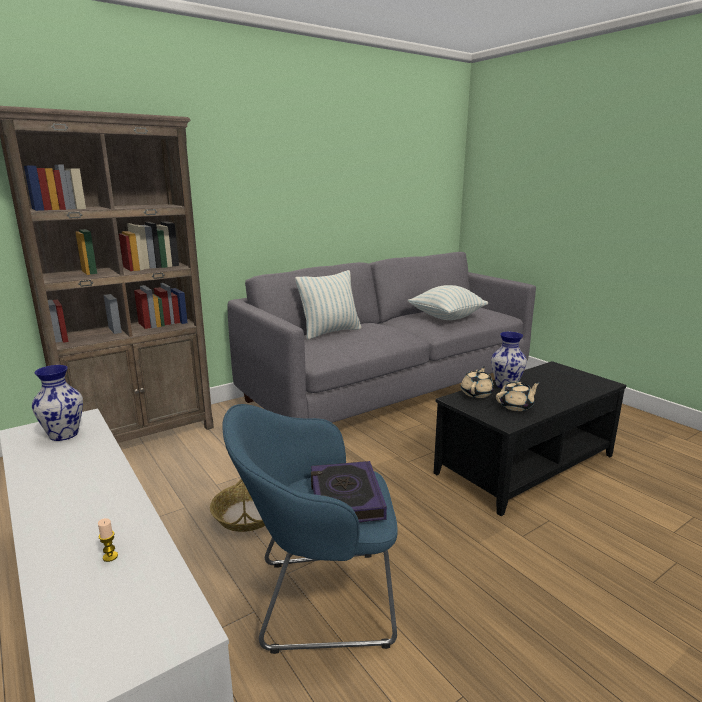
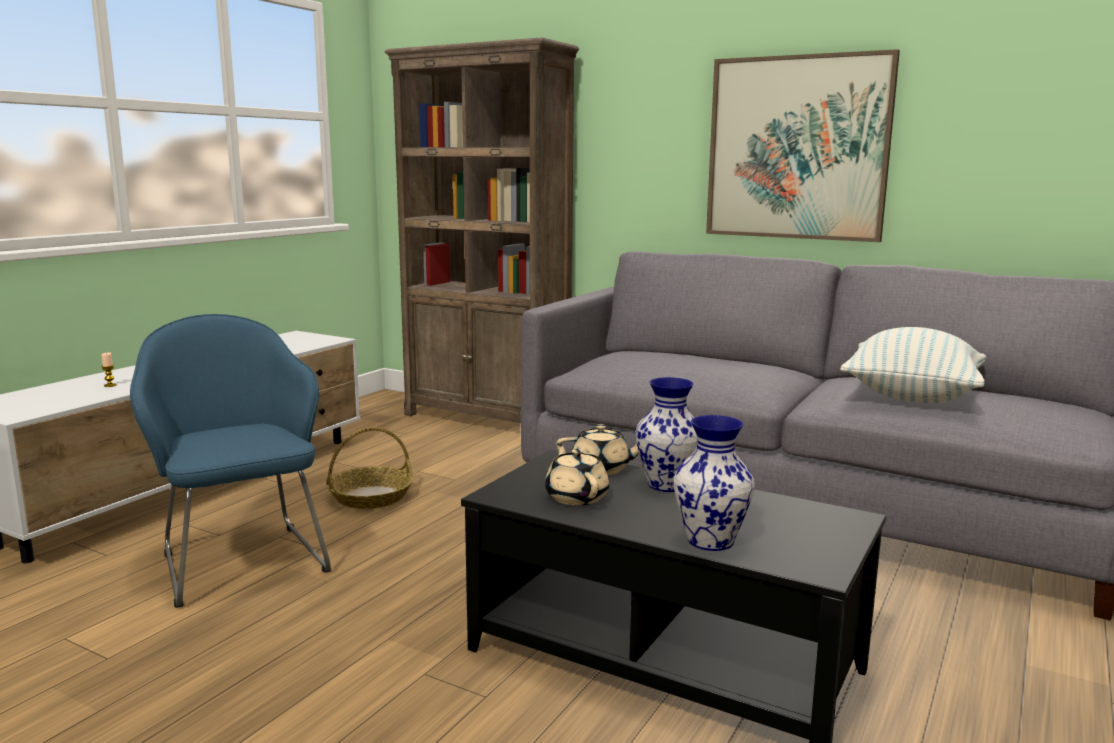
camera: 65 degrees right, 5 degrees down
(65, 434) = (297, 342): vase -> vase (712, 541)
(320, 199) = (797, 148): none -> picture
(330, 332) = (686, 356): pillow -> none
(345, 498) = (234, 441): book -> none
(516, 406) = (576, 497): beige teapot -> beige teapot turned 150 degrees counterclockwise

